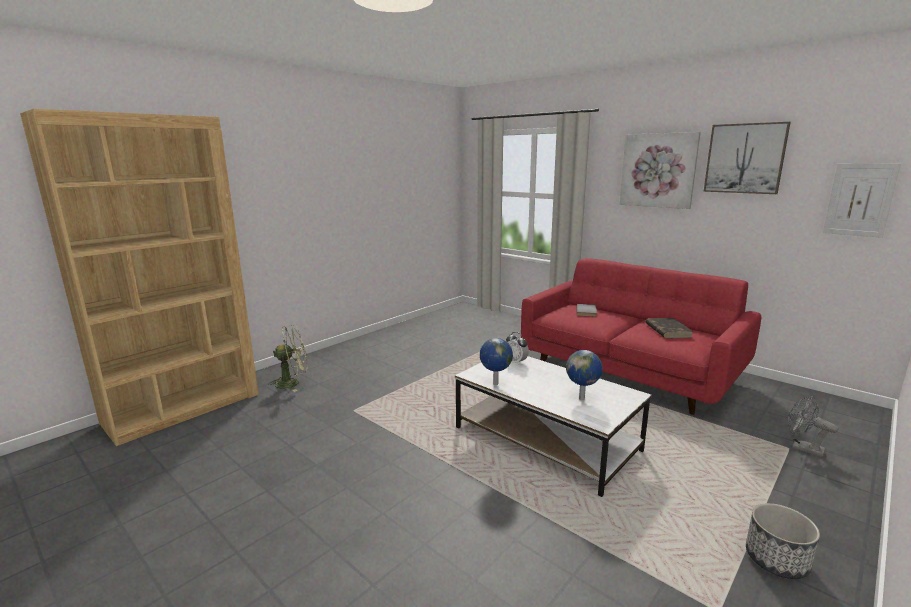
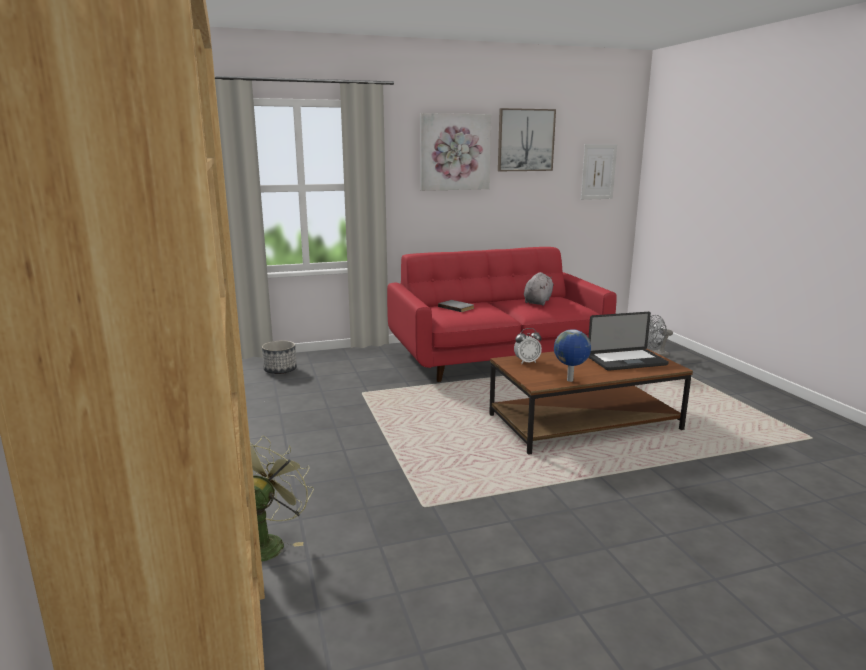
camera: 60 degrees left, 0 degrees up
(547, 439) = (585, 422): white coffee table -> brown coffee table
(582, 398) = (627, 361): globe -> laptop
(667, 330) = (538, 301): brown book -> grey plush toy
(776, 559) = (766, 406): planter -> planter (280, 370)

